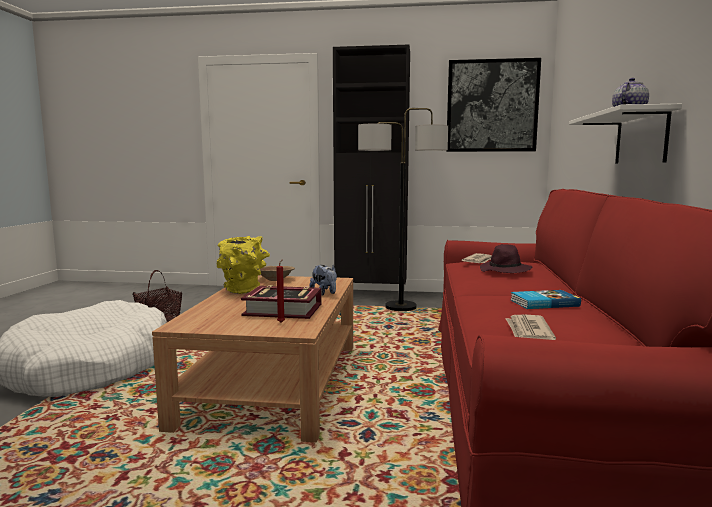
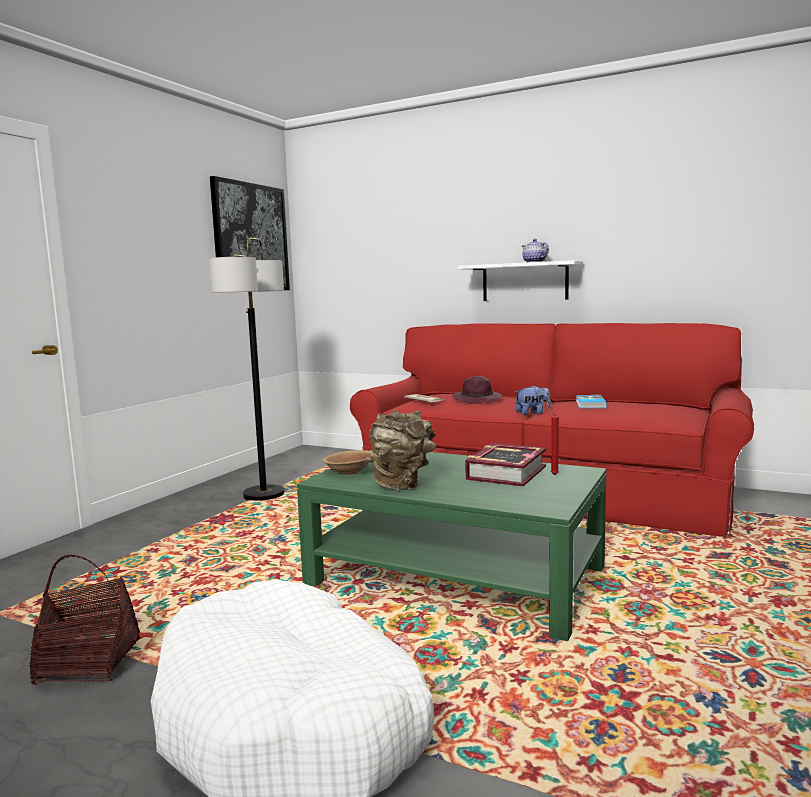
camera: 70 degrees left, 0 degrees up
(244, 291) = (403, 485): yellow vase -> brown vase
(274, 383) = (457, 576): brown coffee table -> green coffee table
(324, 293) = (444, 458): plush toy -> plush toy (532, 413)
(372, 295) = (186, 500): black cabinet -> none
(528, 332) = (663, 413): newspaper -> none

